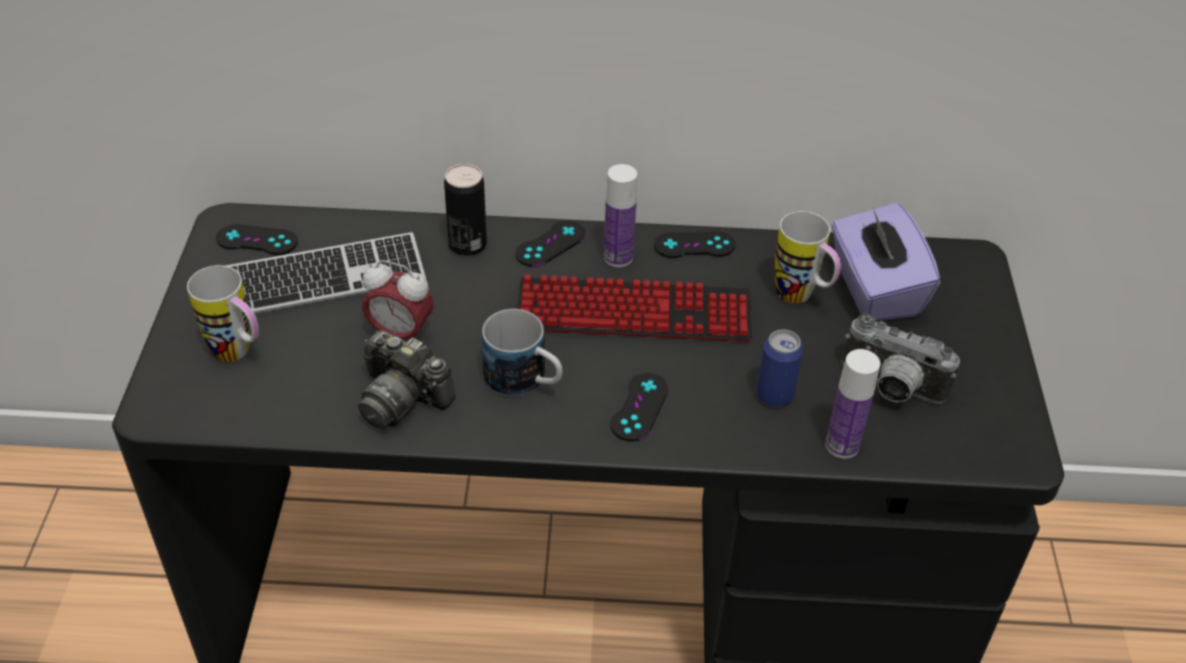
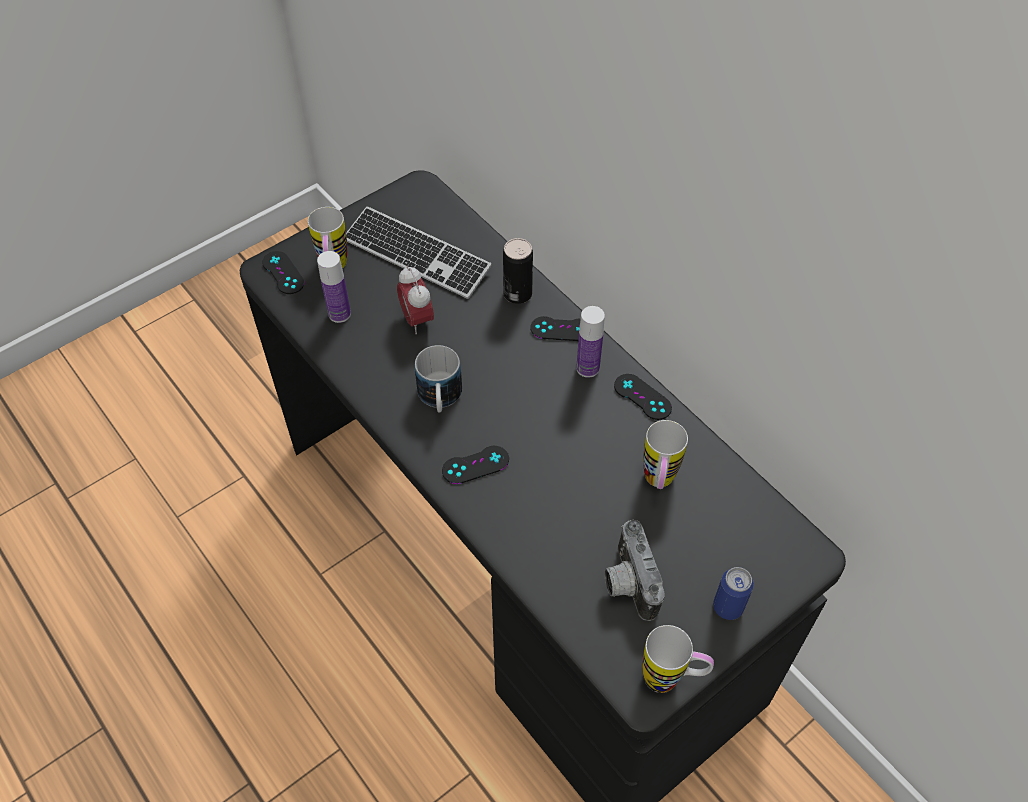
camera: 50 degrees right, 10 degrees up
(257, 240) = (419, 208): black game controller -> black game controller (283, 273)
(401, 398) = (372, 356): camera -> none
(633, 313) = (548, 409): keyboard -> none
(774, 395) = (555, 525): can -> can (728, 607)
(842, 445) = (550, 587): bottle -> bottle (339, 314)
(874, 289) = (712, 517): purple tissue box -> none
(1022, 427) = (671, 680): none -> mug

